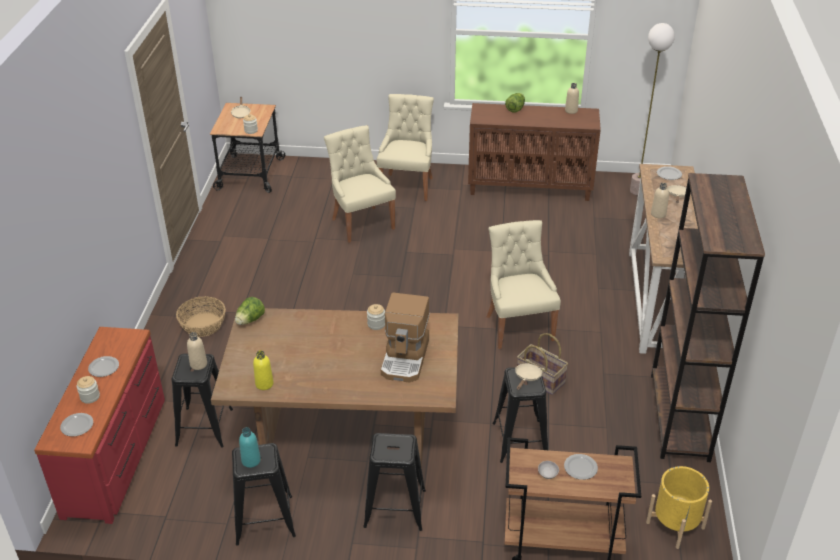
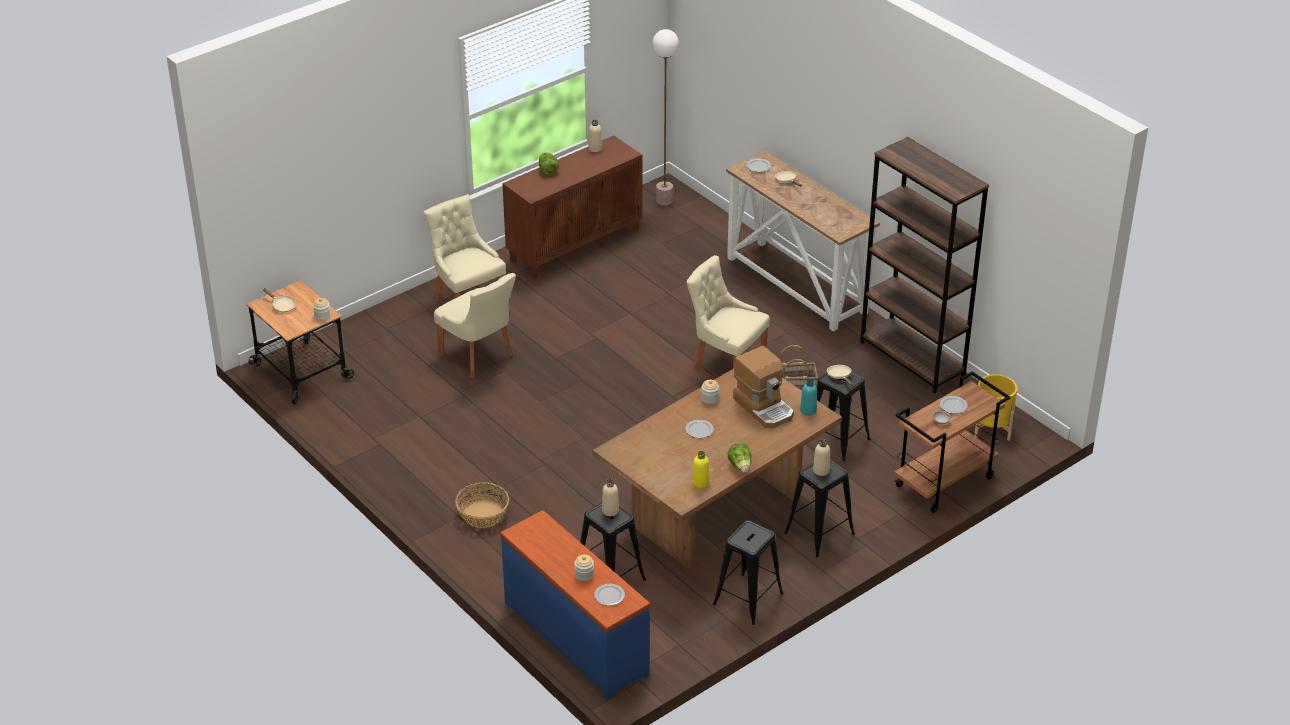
camera: 45 degrees left, 0 degrees up
(104, 367) = (558, 552): plate -> plate (699, 429)
(117, 455) = (577, 637): red dresser -> blue dresser
(250, 320) = (618, 452): lettuce -> lettuce (740, 466)
(251, 460) = (749, 539): turquoise bottle -> turquoise bottle (808, 410)
(361, 223) = (479, 356): beige chair -> beige chair turned 150 degrees counterclockwise
(658, 214) = (794, 203): beige bottle -> beige bottle (821, 470)

